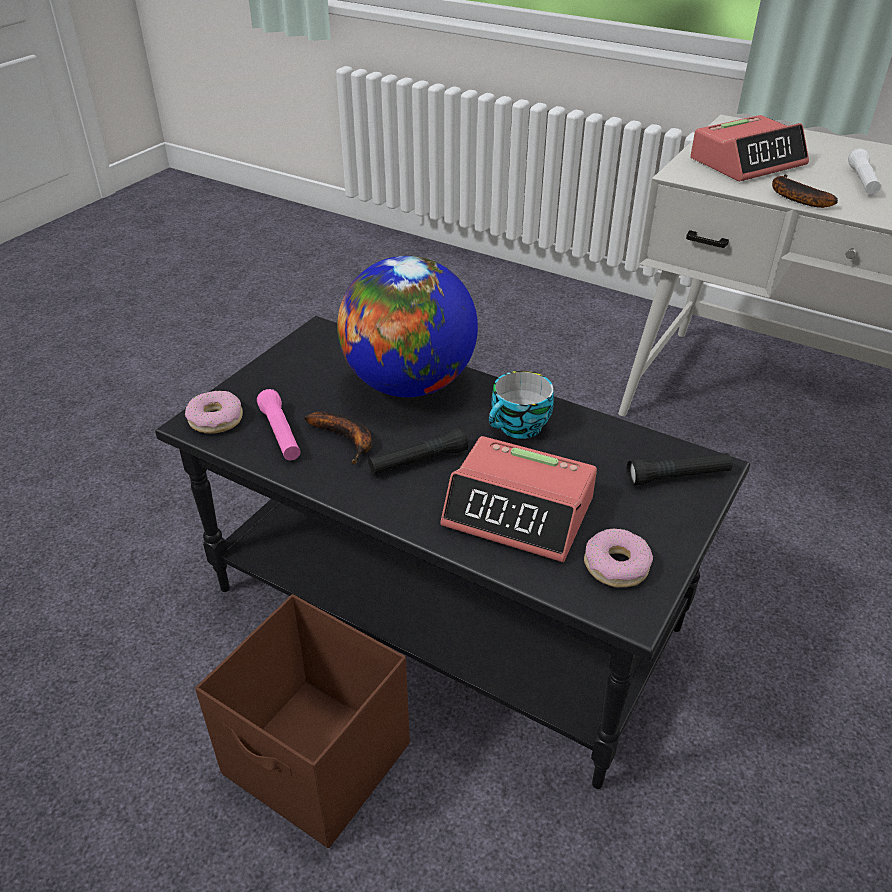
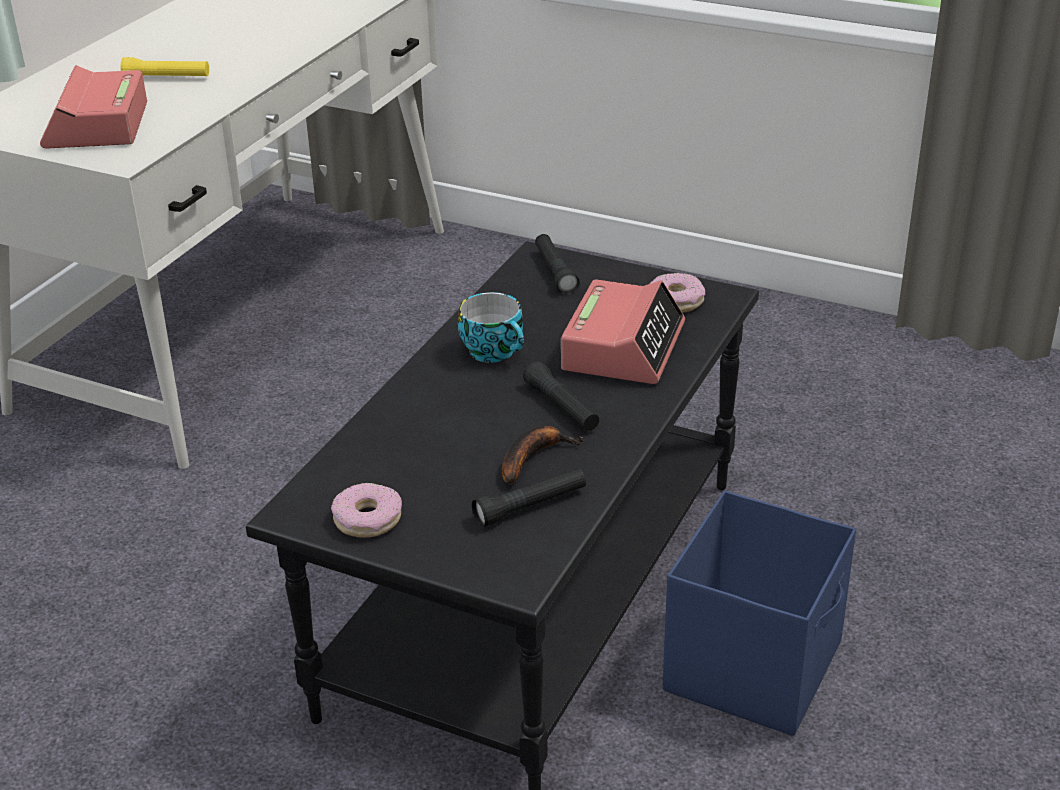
camera: 95 degrees left, 5 degrees down
(216, 419) = (509, 564): donut -> donut (368, 519)
(280, 434) = (530, 506): pink flashlight -> black flashlight
(318, 762) = (755, 666): brown storage box -> blue storage box
(409, 384) = (420, 426): globe -> none
(747, 162) = (96, 126): alarm clock -> alarm clock turned 150 degrees counterclockwise
(794, 197) = (202, 110): banana -> none
(862, 181) = (167, 78): white flashlight -> yellow flashlight

